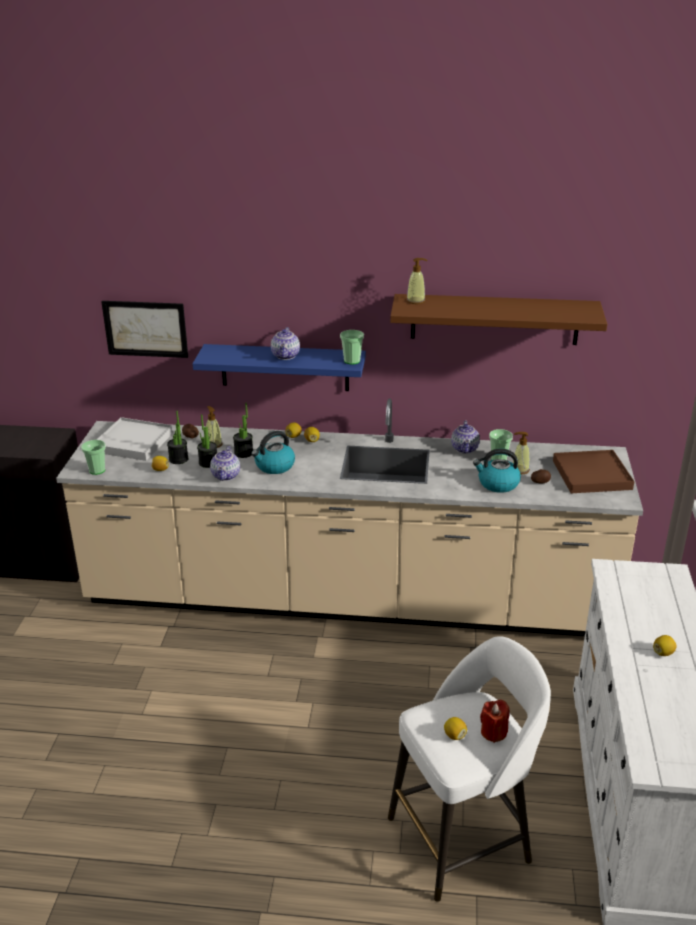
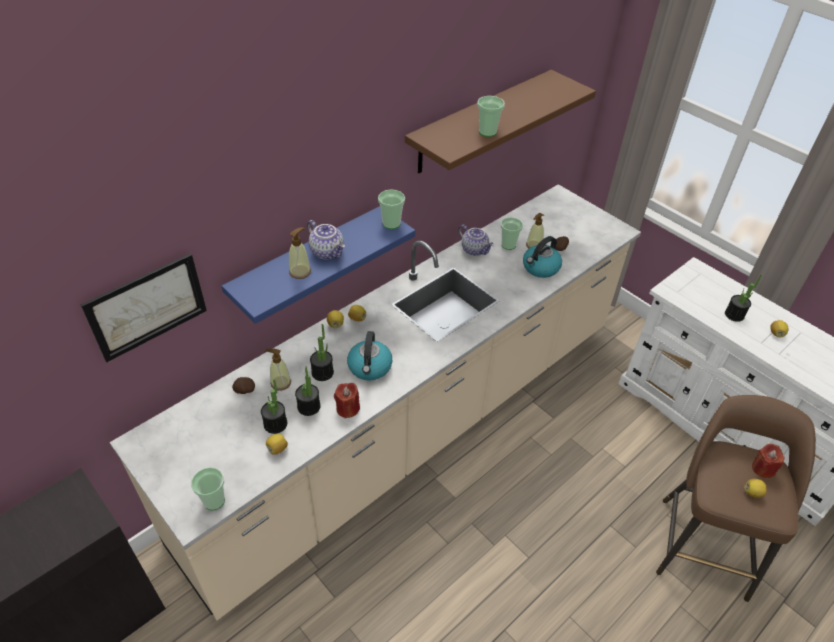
camera: 50 degrees left, 15 degrees up
(133, 442) = (197, 438): white tray -> none
(226, 476) = (347, 408): teapot -> red candle
(416, 301) = (438, 135): soap dispenser -> soap dispenser (300, 272)
(455, 312) = (487, 132): none -> cup
(462, 838) = (703, 544): white stool -> brown stool
(592, 475) = (576, 221): brown tray -> none
(644, 617) = (734, 315): none -> potted plant

